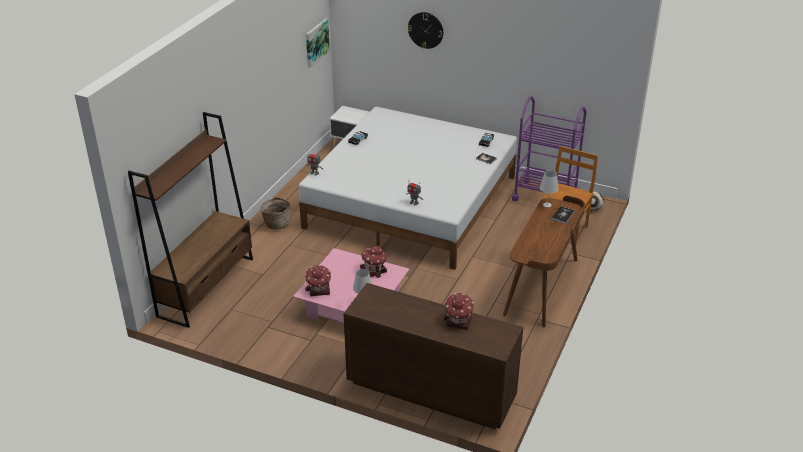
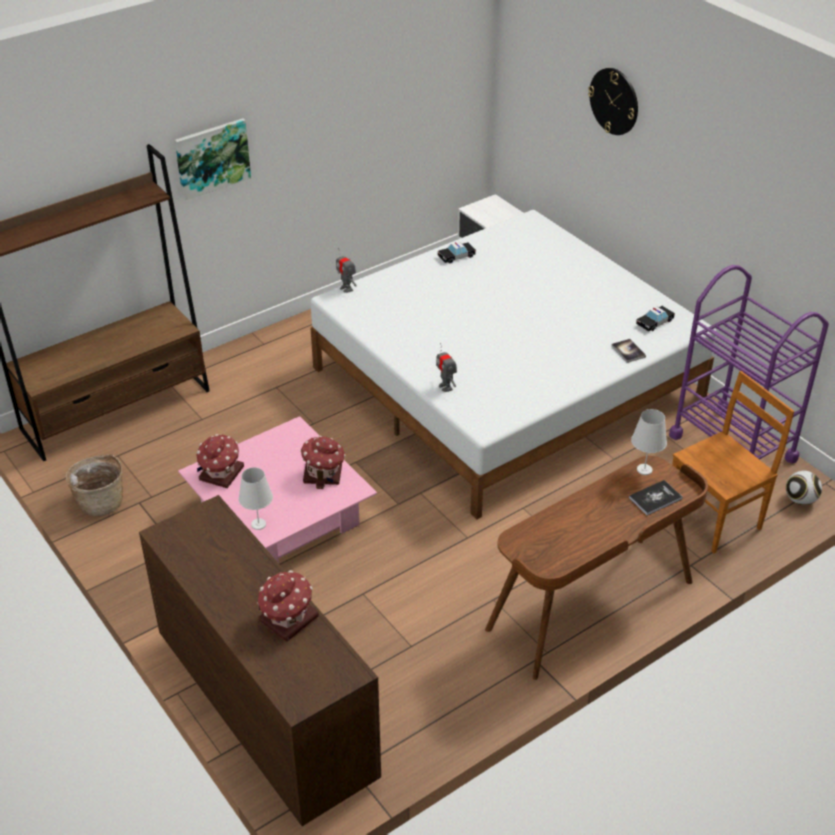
camera: 30 degrees right, 5 degrees up
(276, 224) = (286, 349): basket -> basket (101, 502)
(316, 42) = (453, 80): picture -> picture (212, 158)

